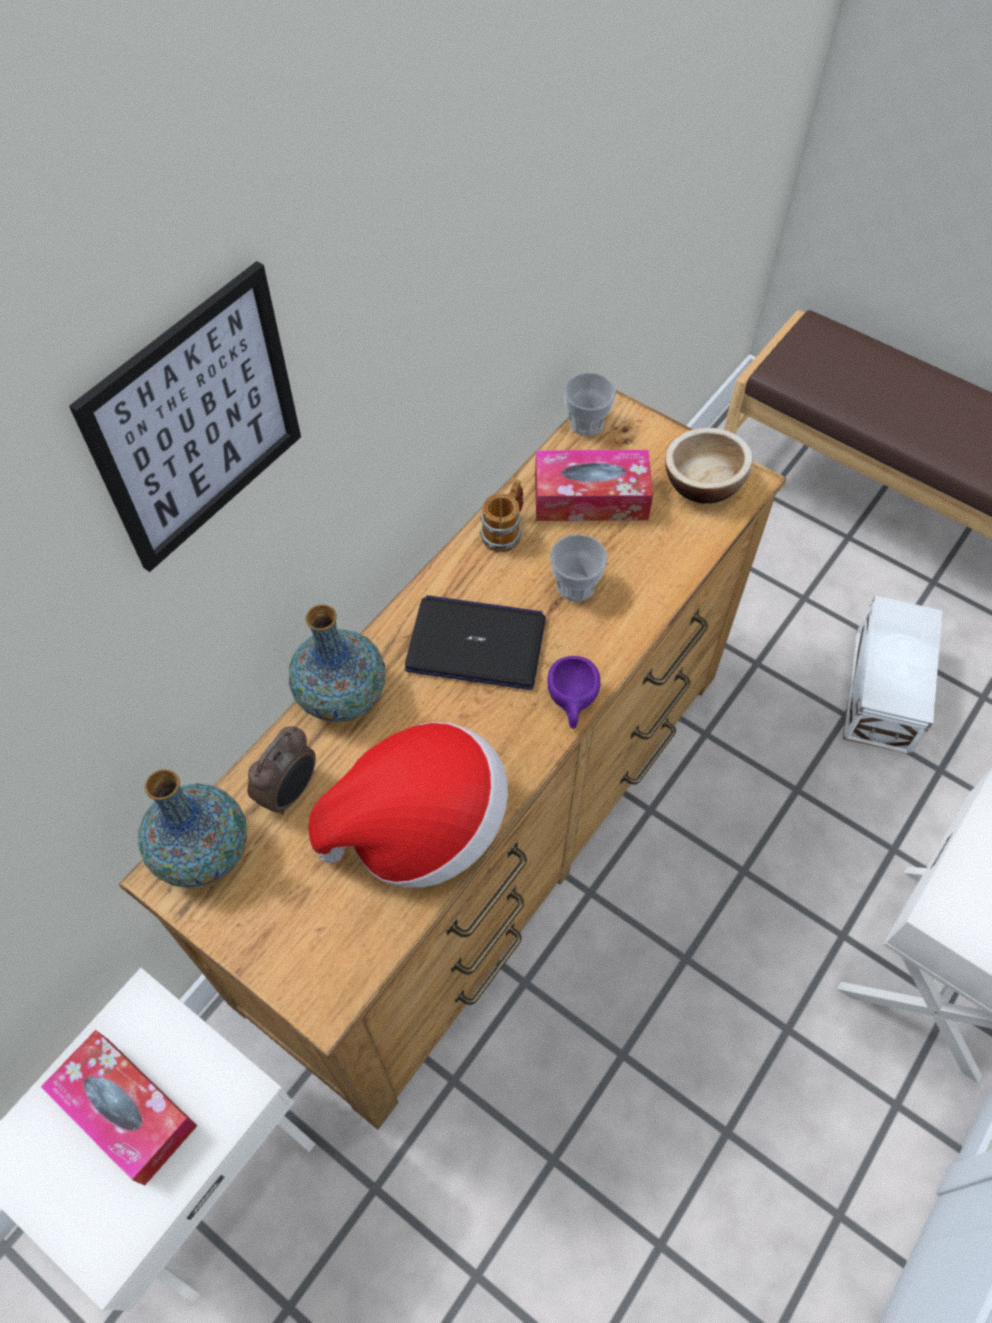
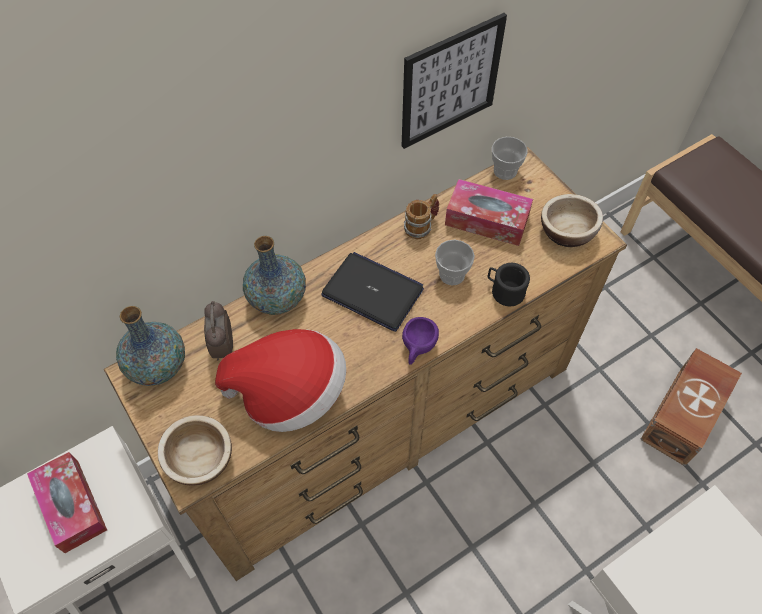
camera: 20 degrees right, 0 degrees up
(197, 421) = (195, 100): picture -> picture (450, 82)
(290, 792) = (222, 347): alarm clock -> alarm clock turned 120 degrees clockwise
(327, 967) = (200, 459): none -> bowl
(655, 587) = (504, 291): none -> black mug
(884, 690) = (684, 416): white storage box -> brown storage box

